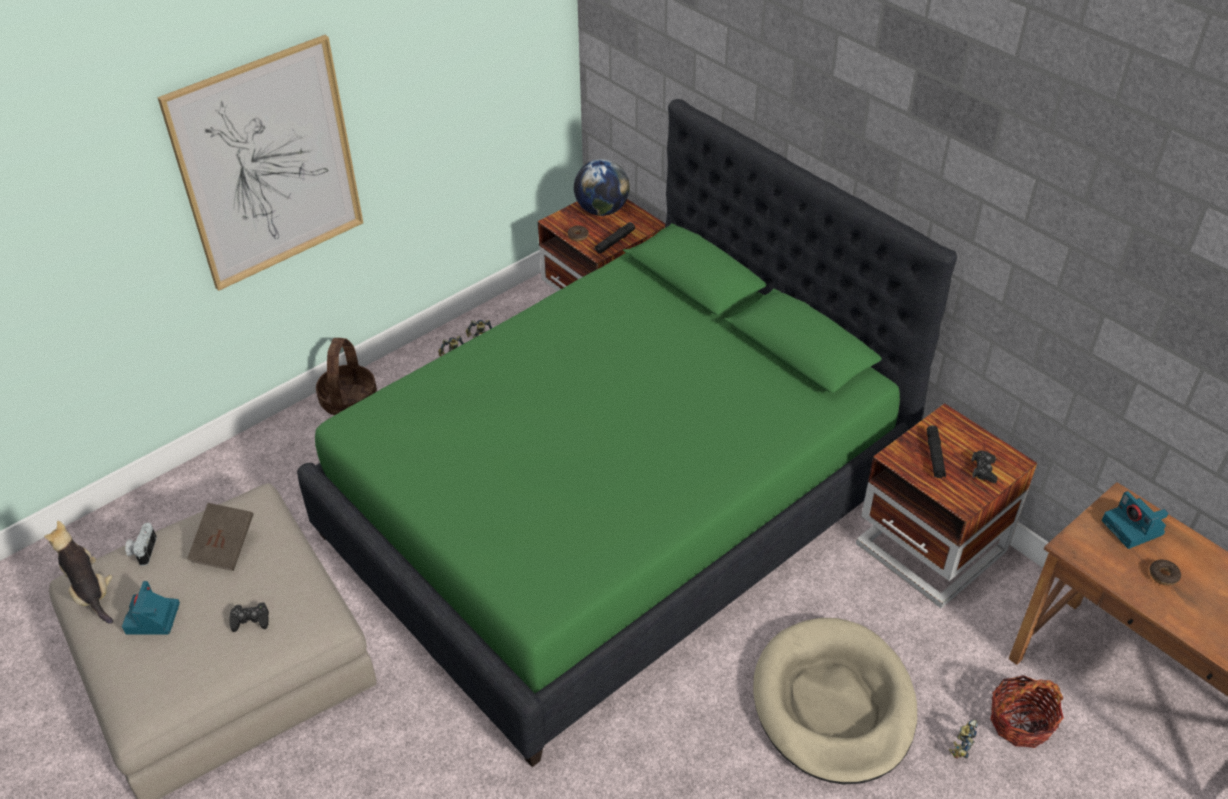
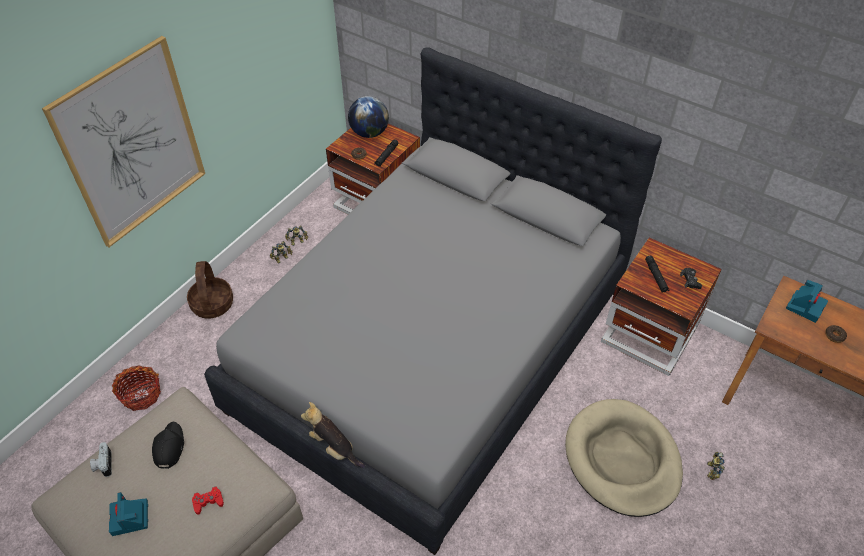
camera: 15 degrees left, 5 degrees up
(91, 591) = (71, 507): plush toy -> plush toy (335, 447)
(225, 547) = (168, 447): brown book -> black cap
(250, 620) = (208, 502): black game controller -> red game controller
(617, 507) = (433, 347): green bed -> grey bed
(1020, 722) = (742, 444): basket -> basket (141, 395)
(1133, 528) = (805, 306): camera -> camera turned 105 degrees counterclockwise

